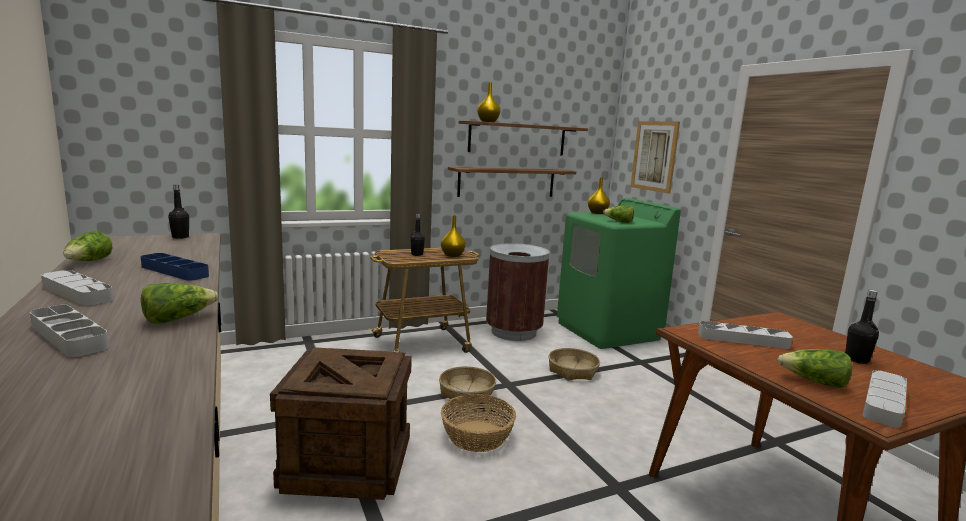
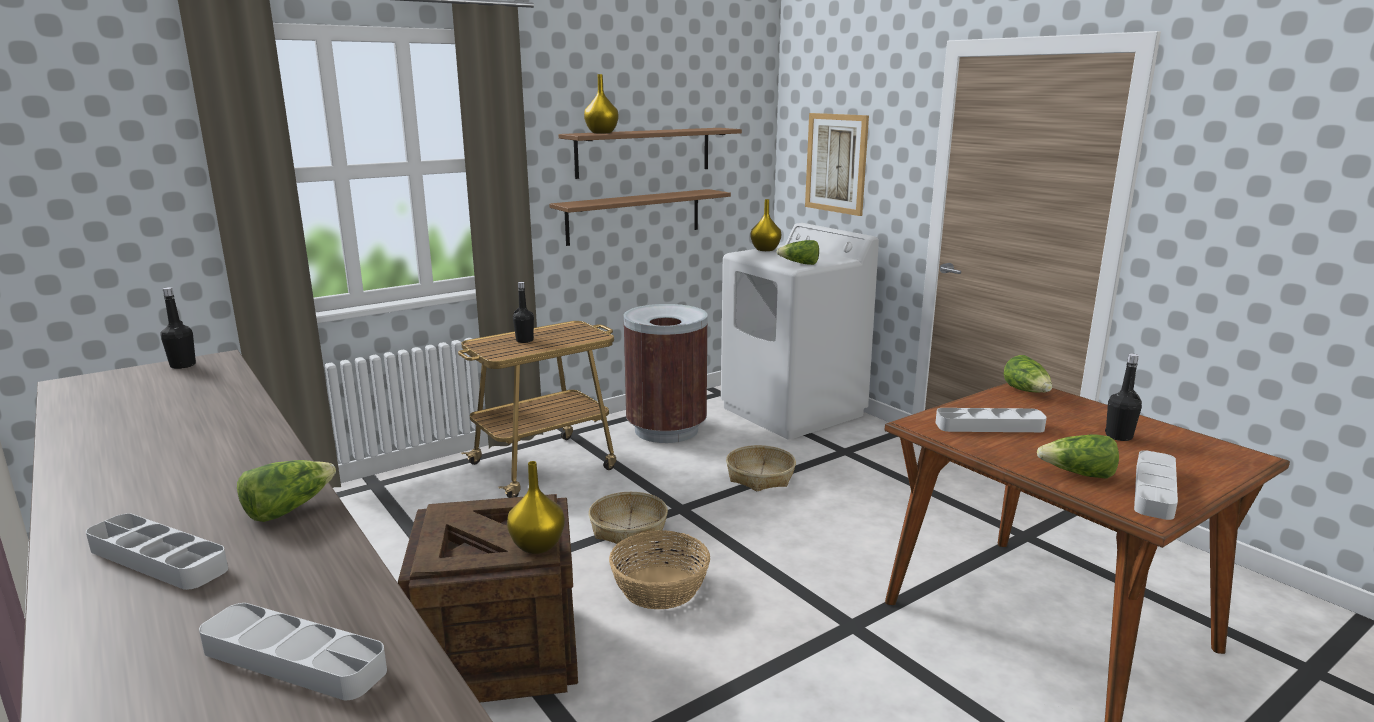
camera: 10 degrees left, 5 degrees up
(77, 293) = (108, 487): grey tray -> grey tray (294, 659)
(89, 262) = (78, 430): lettuce -> lettuce (1027, 392)
(174, 271) = (222, 429): blue tray -> none
(452, 255) = (575, 336): yellow vase -> yellow vase (536, 545)
(608, 331) = (793, 411): green washing machine -> white washing machine

